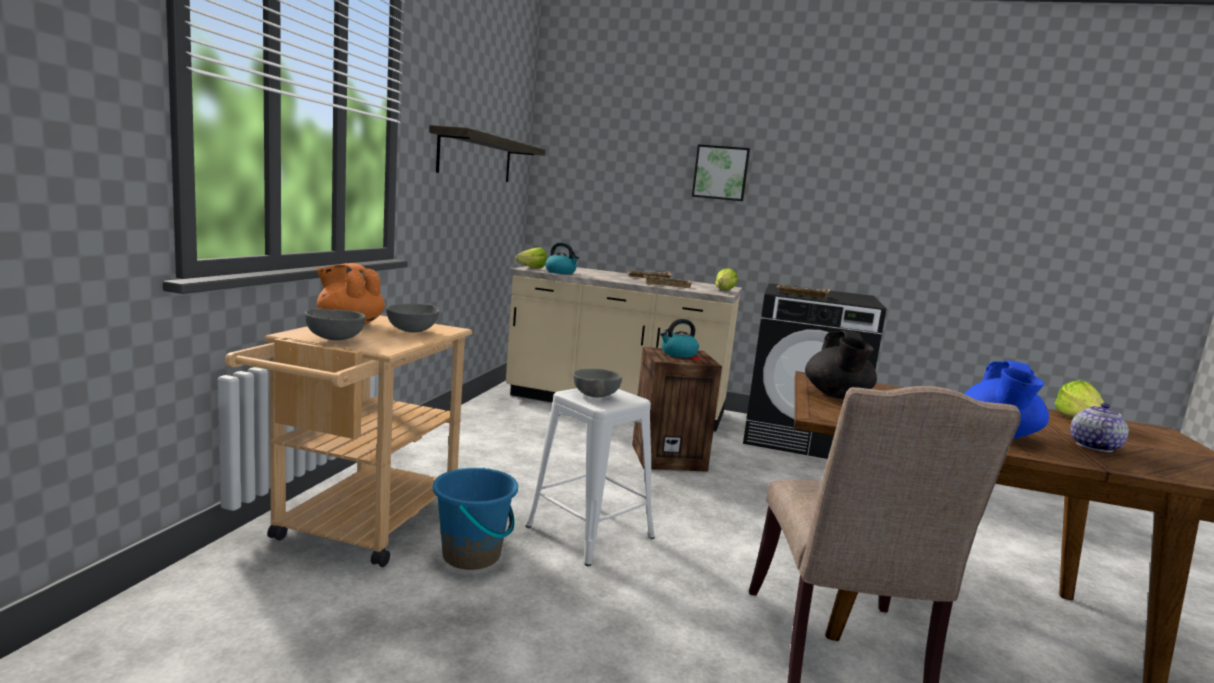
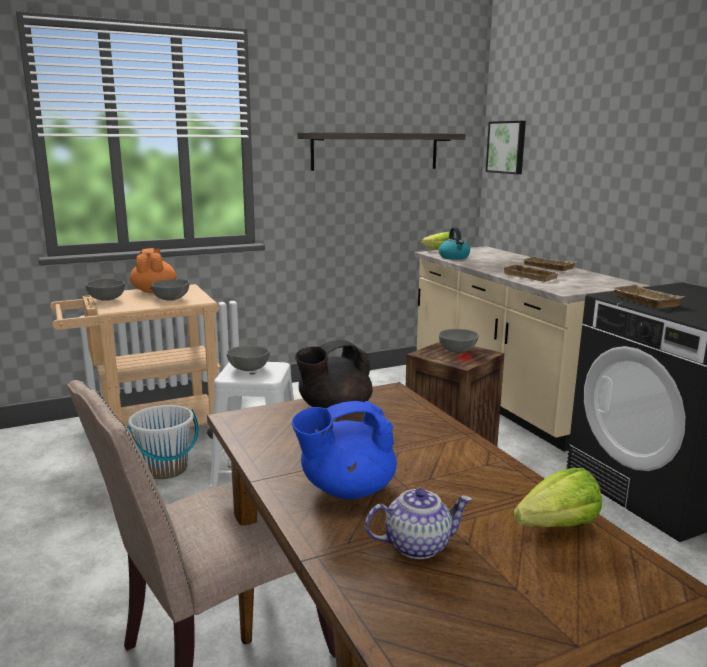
camera: 50 degrees right, 5 degrees up
(472, 555) = (165, 469): blue bucket -> white bucket
(678, 354) = (458, 351): kettle -> grey bowl
(720, 173) = (636, 141): picture -> picture (507, 147)
(722, 290) = (585, 287): lettuce -> none

